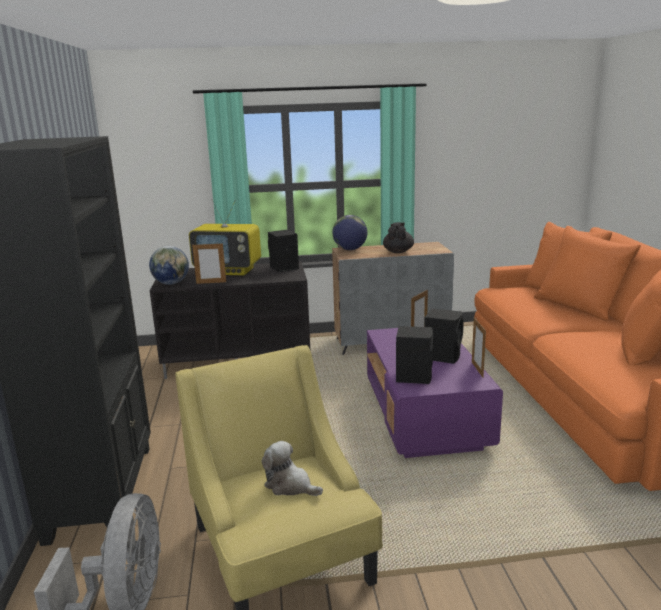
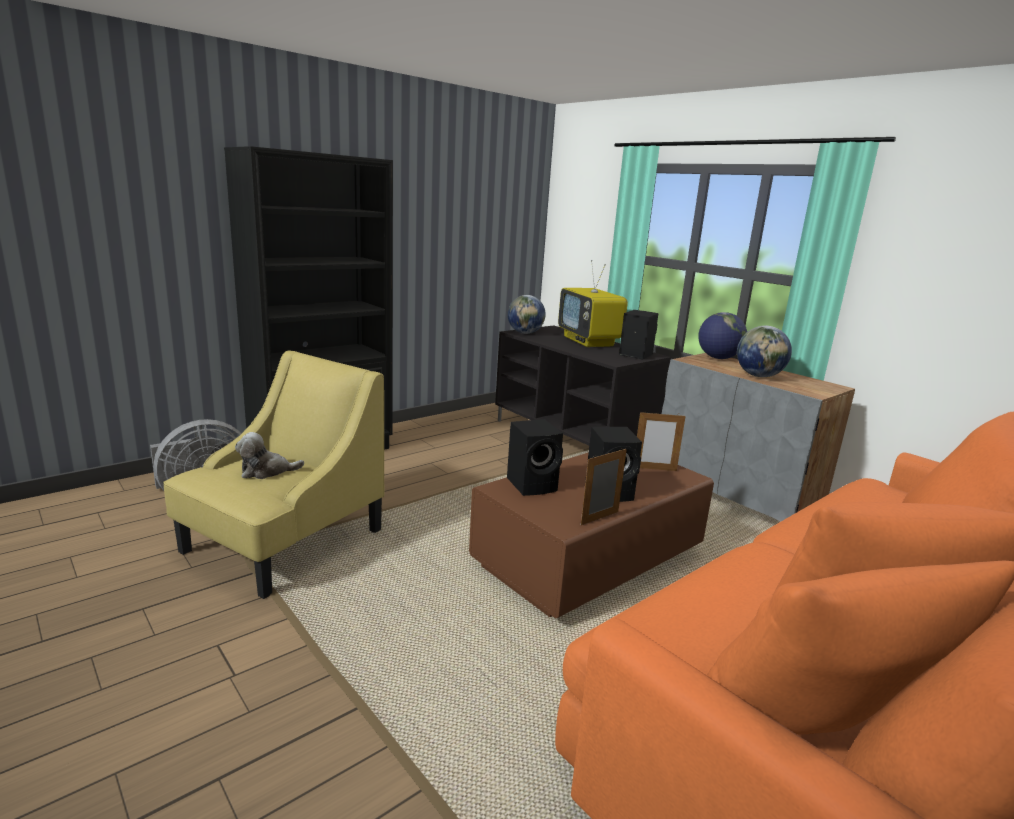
camera: 55 degrees right, 0 degrees up
(211, 282) = (548, 342): picture frame -> none
(290, 485) = (266, 471): plush toy -> plush toy turned 105 degrees counterclockwise
(398, 251) = (759, 376): black teapot -> globe
(425, 415) = (588, 560): purple coffee table -> brown coffee table

